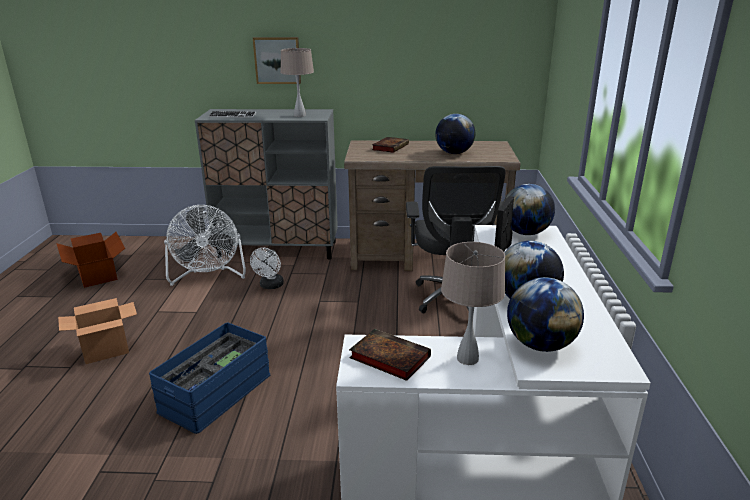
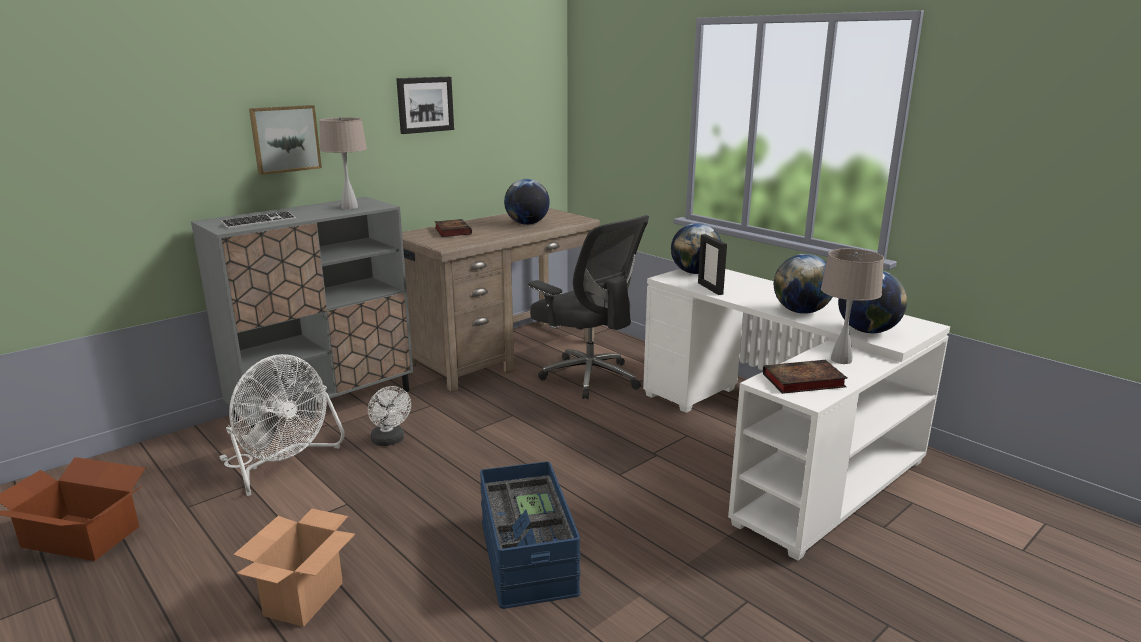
camera: 45 degrees left, 5 degrees down
(393, 41) = (425, 104): none -> picture

